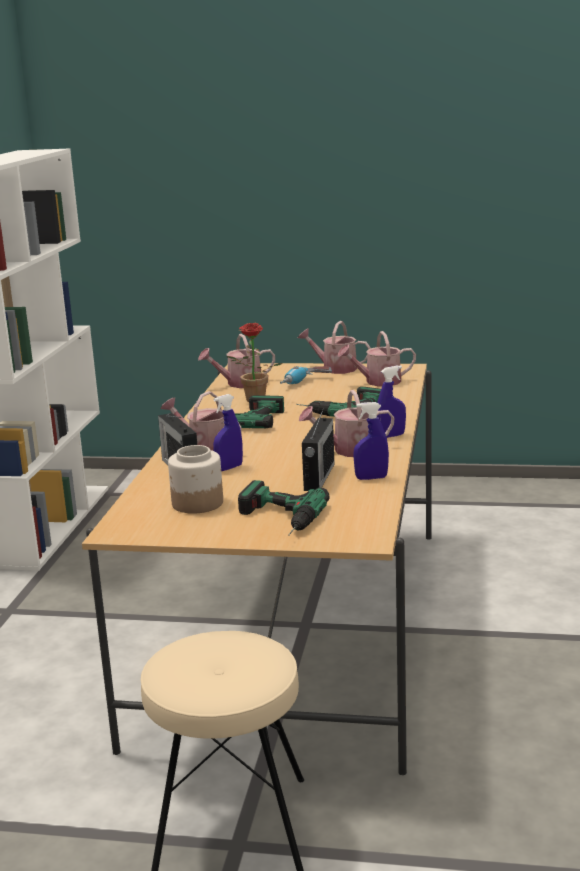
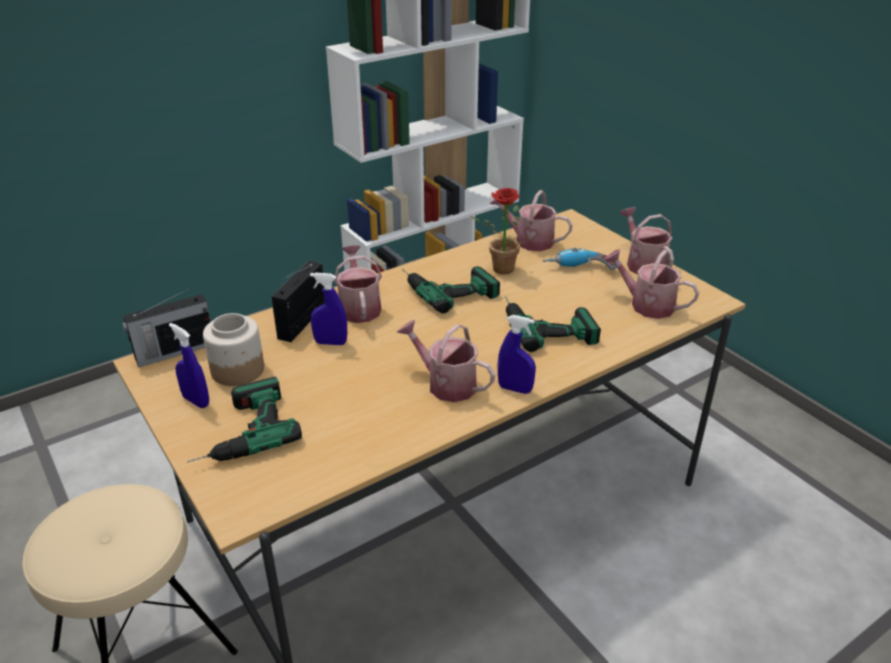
camera: 45 degrees right, 15 degrees up
(318, 477) = (360, 402): radio -> radio (173, 351)
(371, 478) = (393, 434): blue spray bottle -> blue spray bottle (196, 401)

